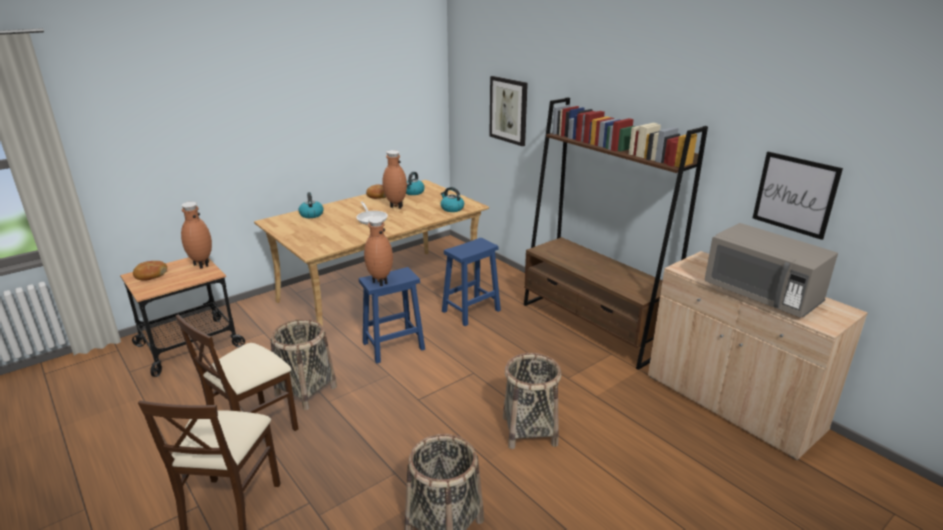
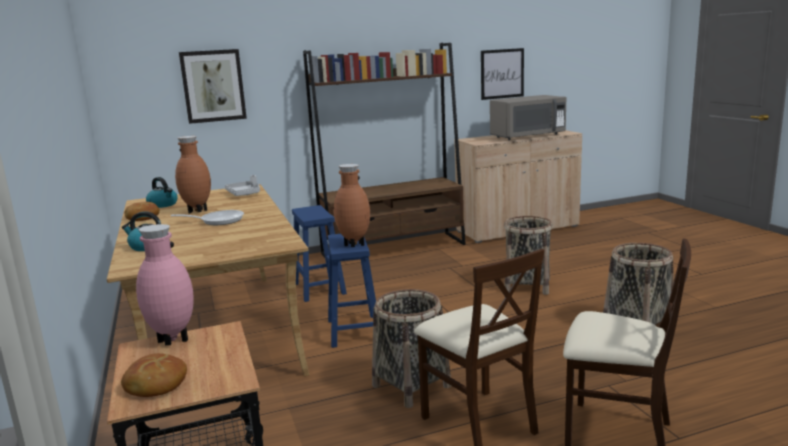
camera: 70 degrees left, 10 degrees down
(201, 265) = (172, 341): brown vase -> pink vase
(452, 208) = (244, 194): kettle -> grey tray

